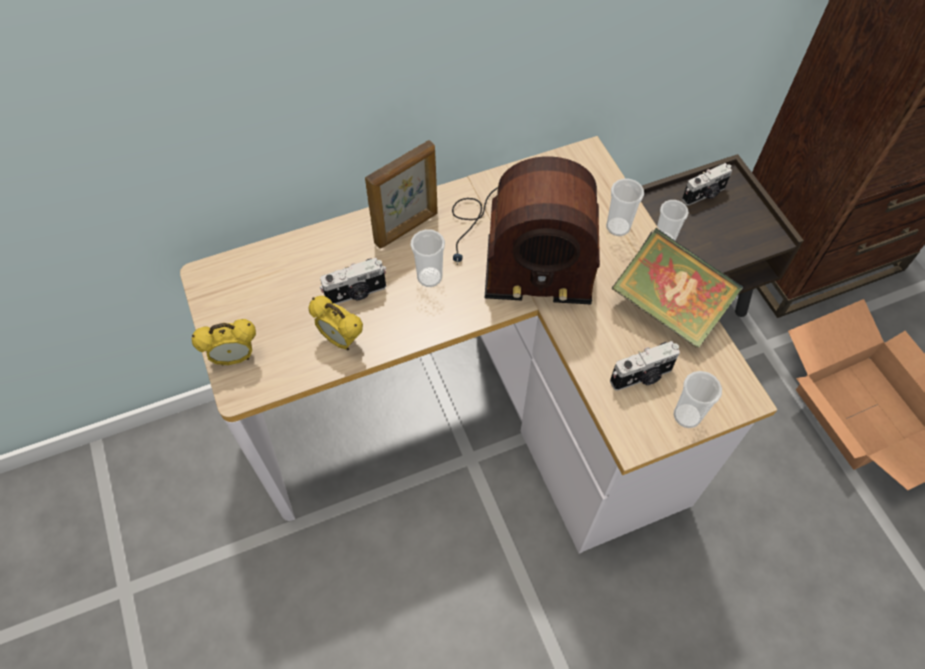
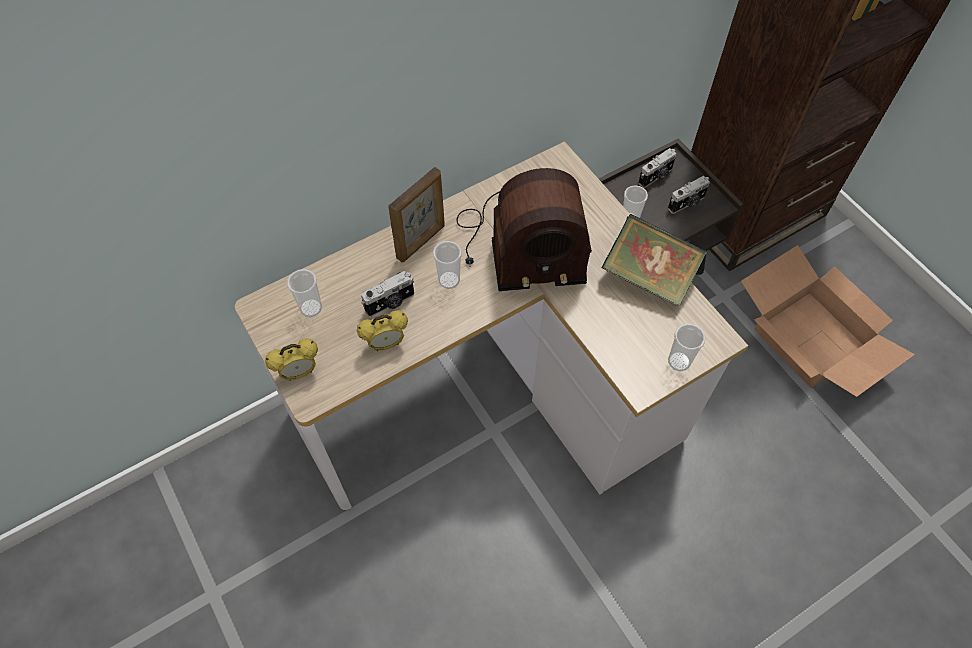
camera: 10 degrees left, 0 degrees up
(341, 340) = (386, 344): alarm clock -> alarm clock turned 45 degrees counterclockwise
(618, 227) = (596, 216): cup -> cup (311, 308)
(642, 377) = (638, 336): camera -> camera (687, 203)

